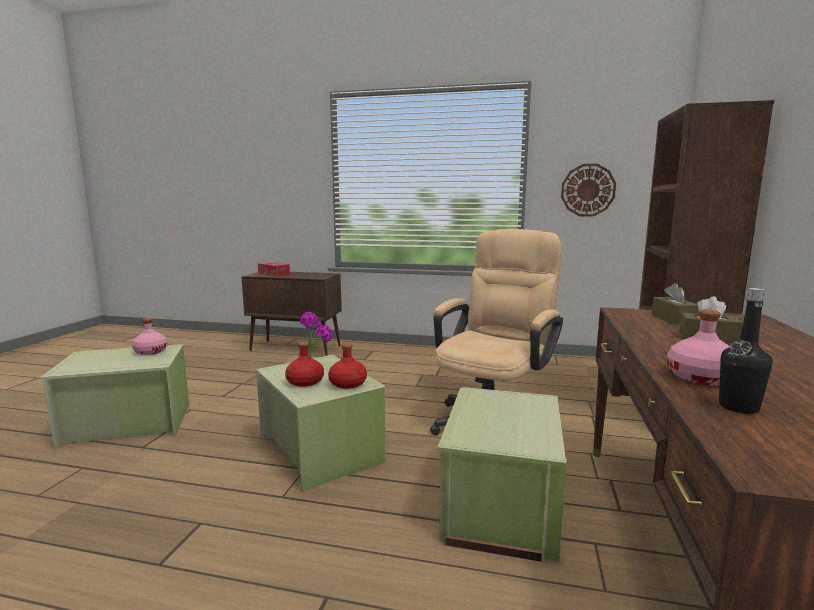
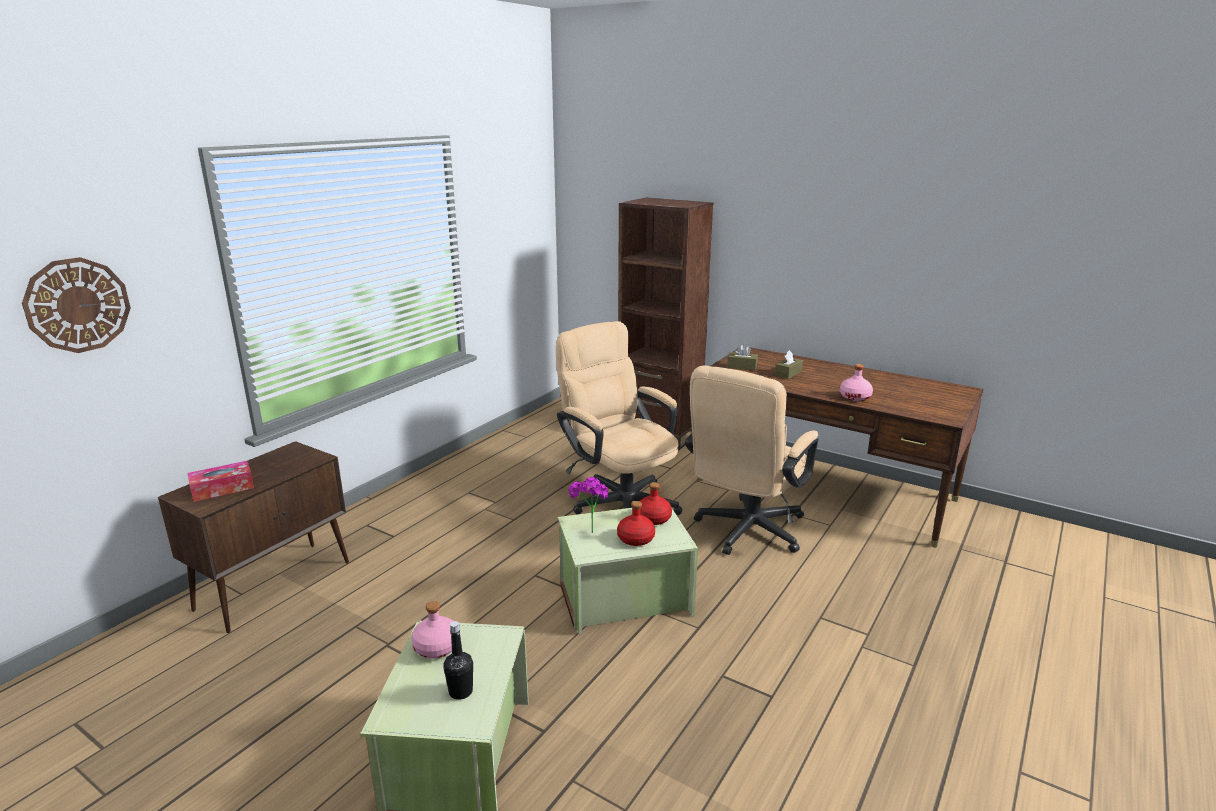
camera: 70 degrees left, 10 degrees up
(499, 505) = (745, 533): green storage box -> beige office chair
(588, 190) = (503, 252): wall clock -> wall clock (78, 305)
(738, 407) = (892, 403): black bottle -> black bottle (460, 691)

